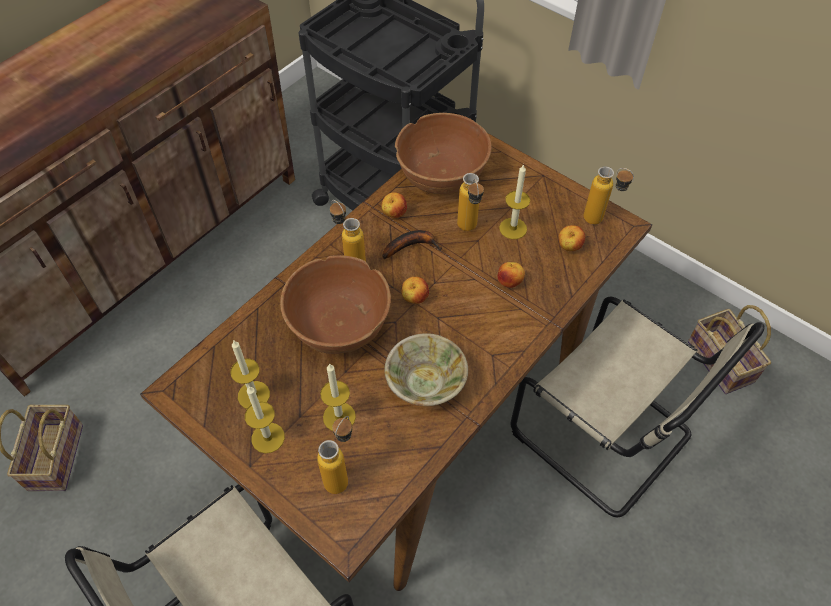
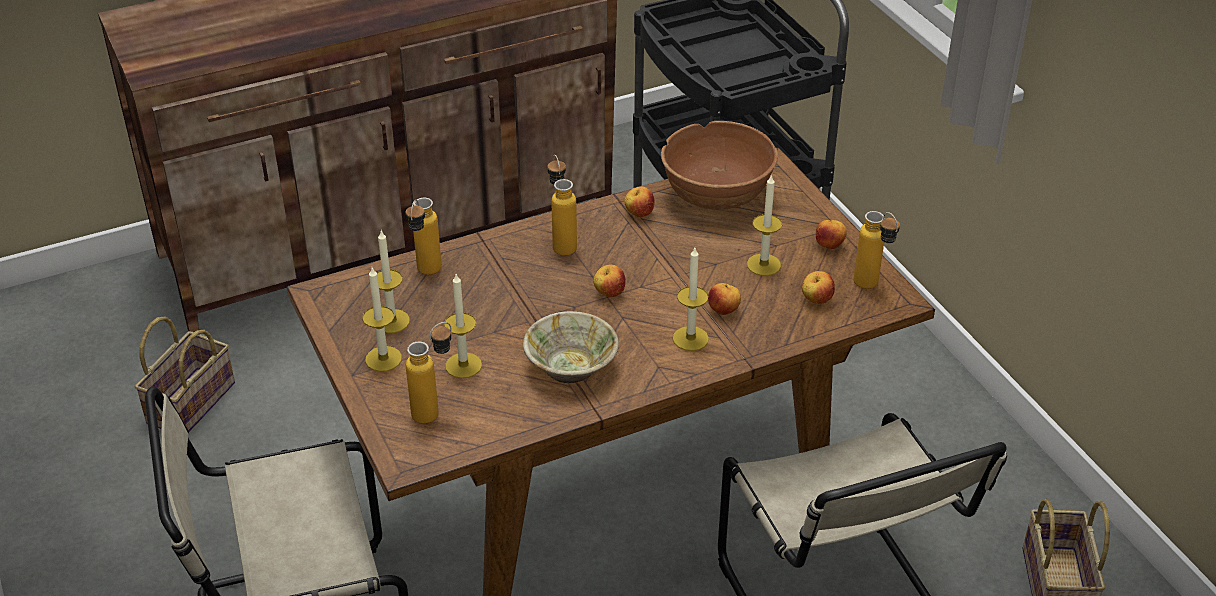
camera: 25 degrees right, 15 degrees down
(339, 325) = (514, 292): brown bowl -> none
(412, 246) = (638, 247): banana -> none
(469, 231) = (711, 252): bottle -> bottle (426, 275)
(500, 318) = (690, 338): none -> candle
(548, 194) = (829, 245): none -> apple

